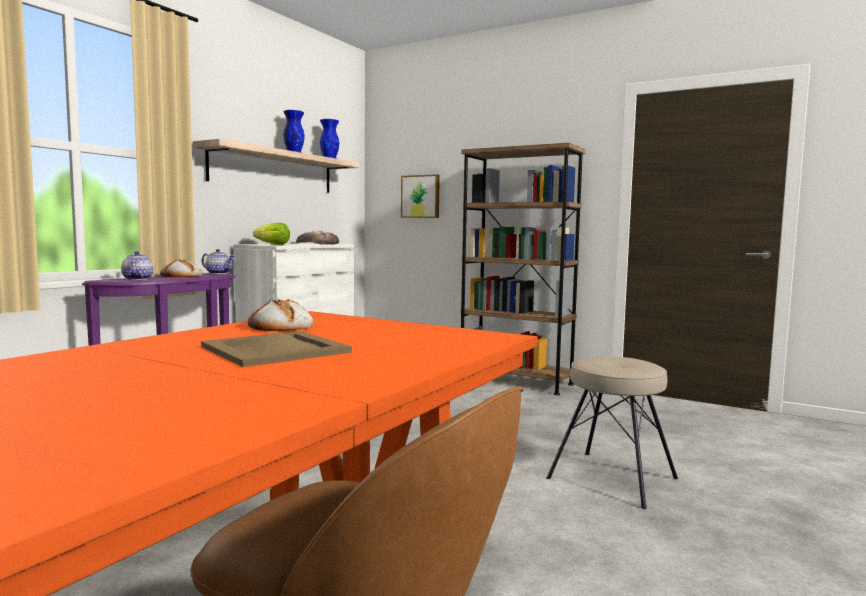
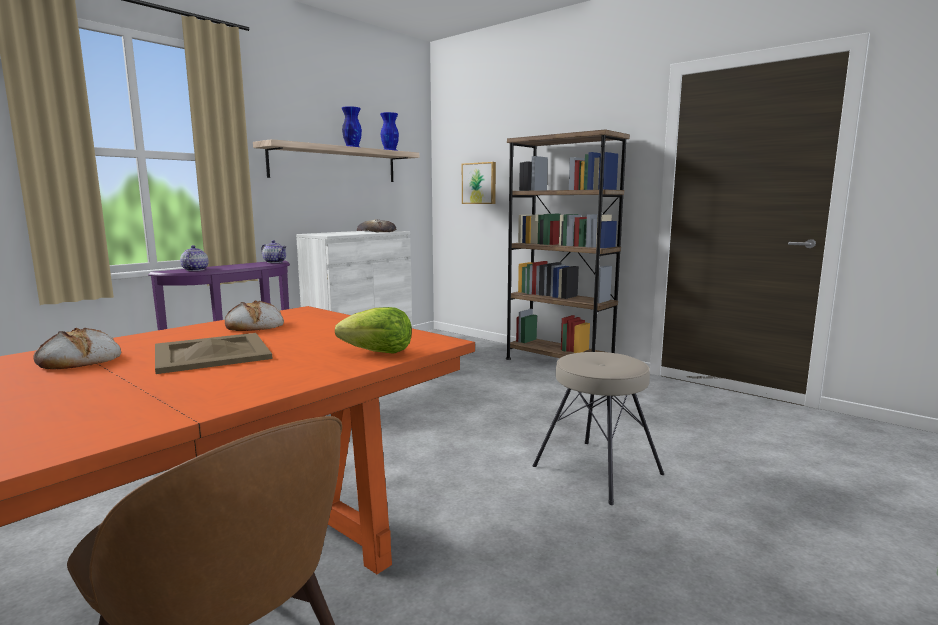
camera: 10 degrees right, 5 degrees up
(181, 276) = (237, 266): bread -> bread (78, 360)
(273, 244) = (330, 234): lettuce -> lettuce (378, 353)

